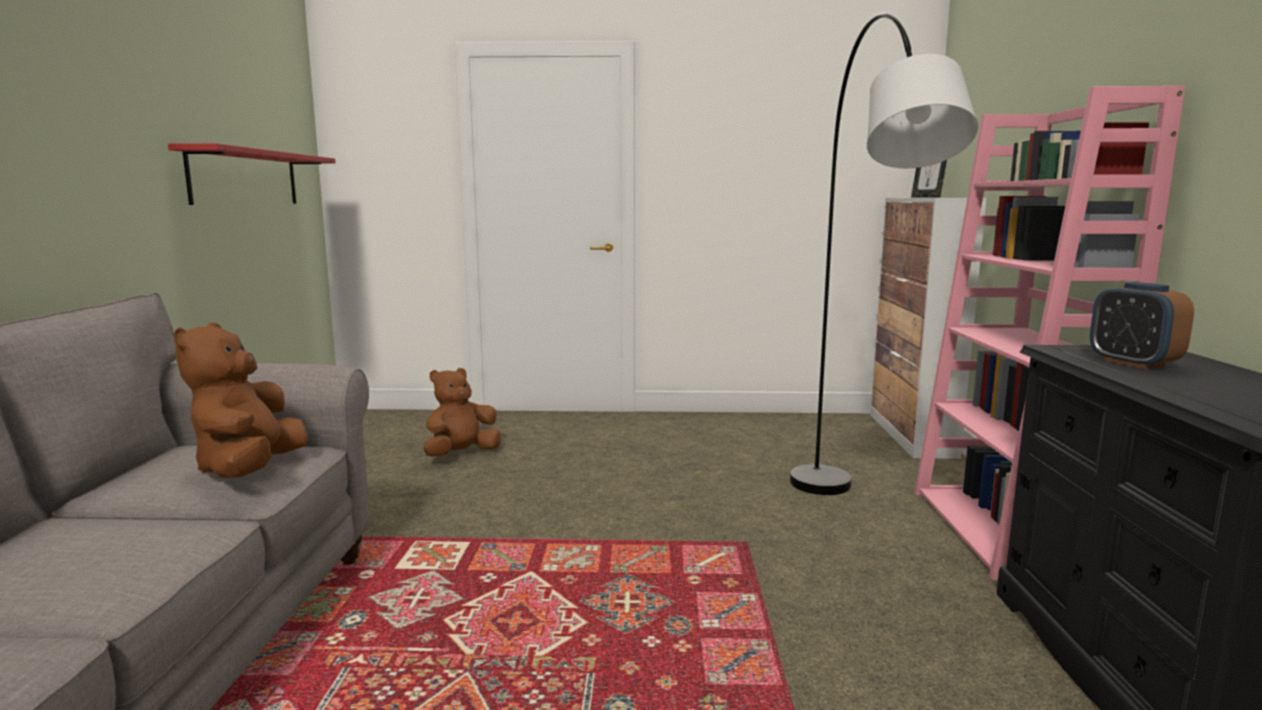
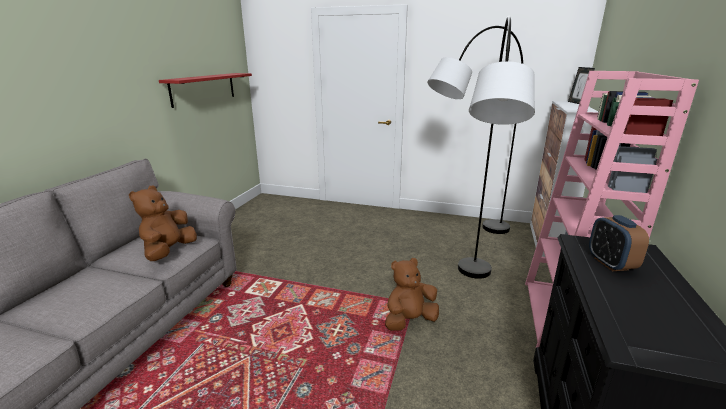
camera: 15 degrees right, 10 degrees up
(461, 454) = (302, 227): brown plush toy -> brown plush toy (409, 321)
(780, 448) = (464, 242): none -> grey floor lamp

